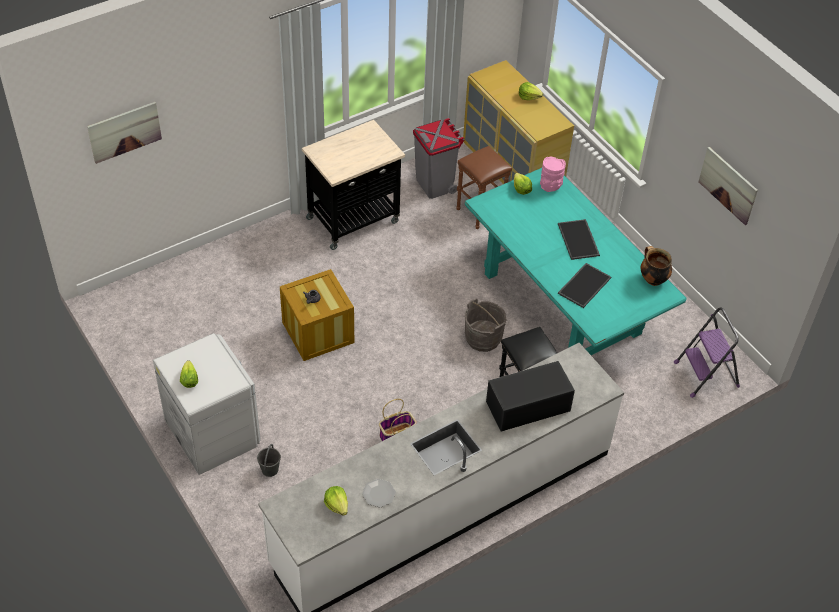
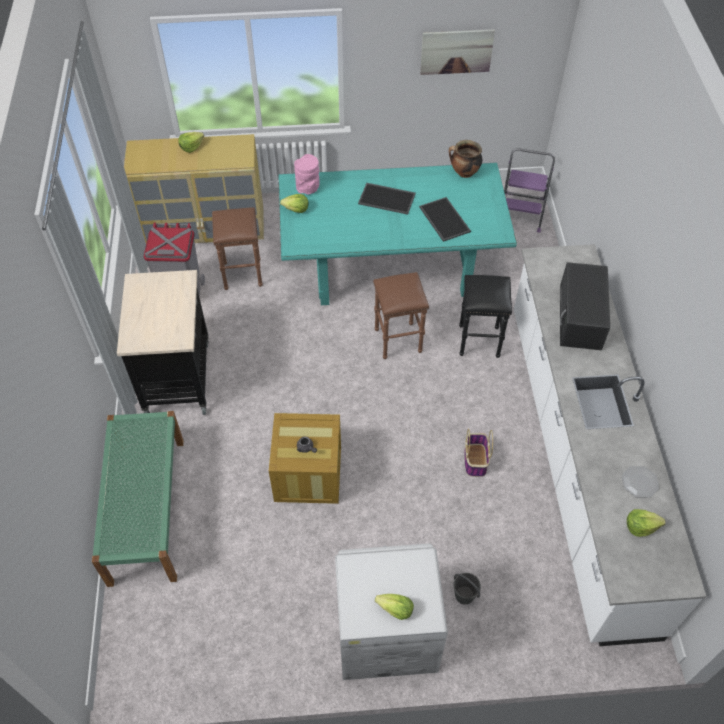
camera: 60 degrees left, 5 degrees up
(124, 132) = (30, 499): picture -> none
(233, 254) = (146, 510): none -> green bench
(483, 338) = (397, 341): grey bucket -> brown stool

